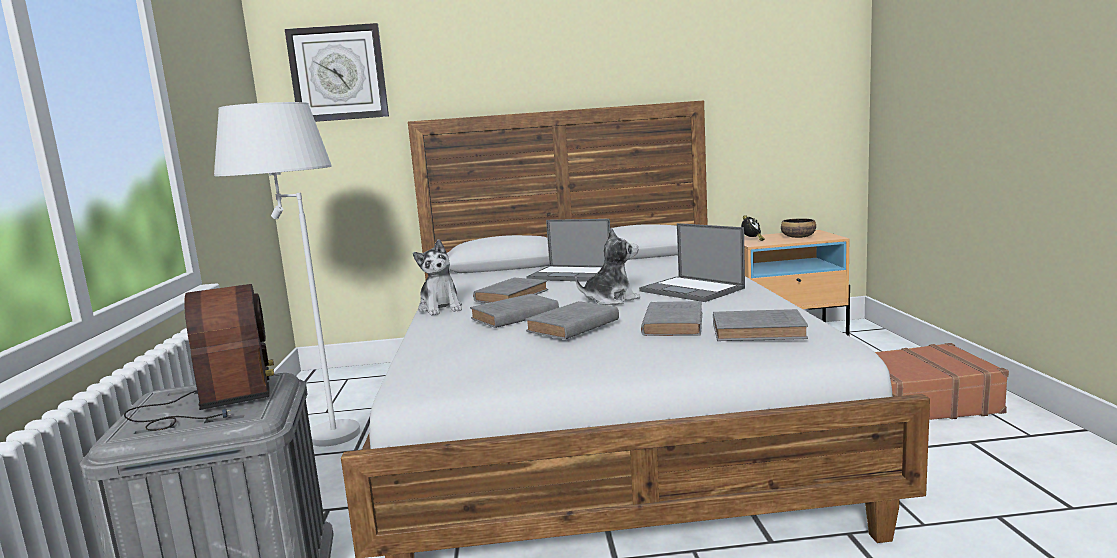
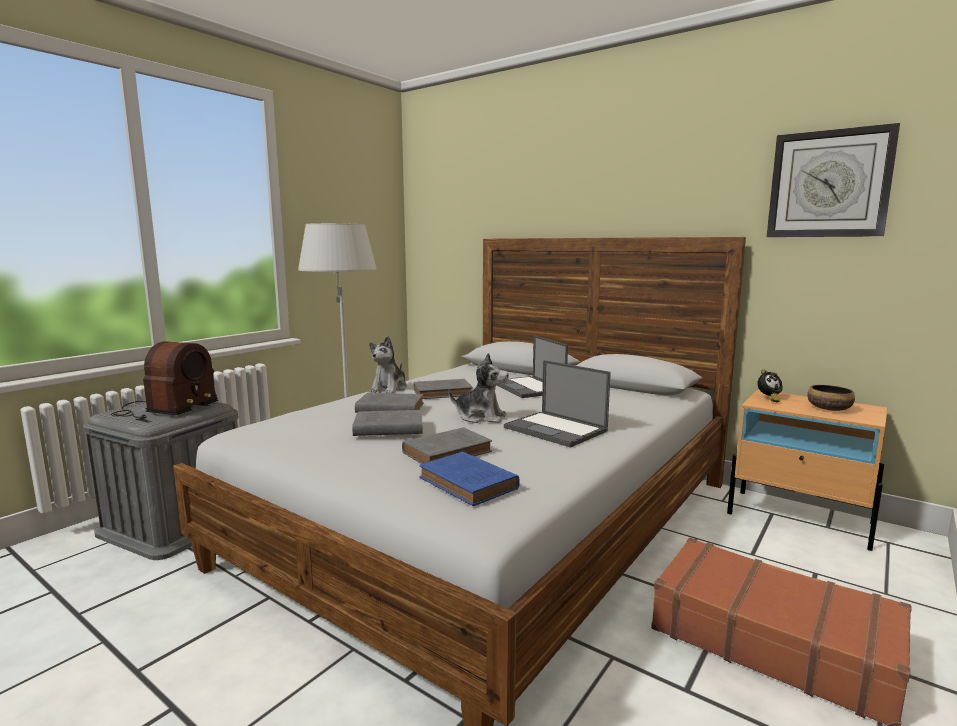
camera: 40 degrees right, 0 degrees up
(338, 73) = (448, 199): wall clock -> wall clock (829, 184)
(693, 290) = (556, 429): laptop -> laptop turned 45 degrees counterclockwise
(761, 331) = (470, 484): grey book -> blue book

